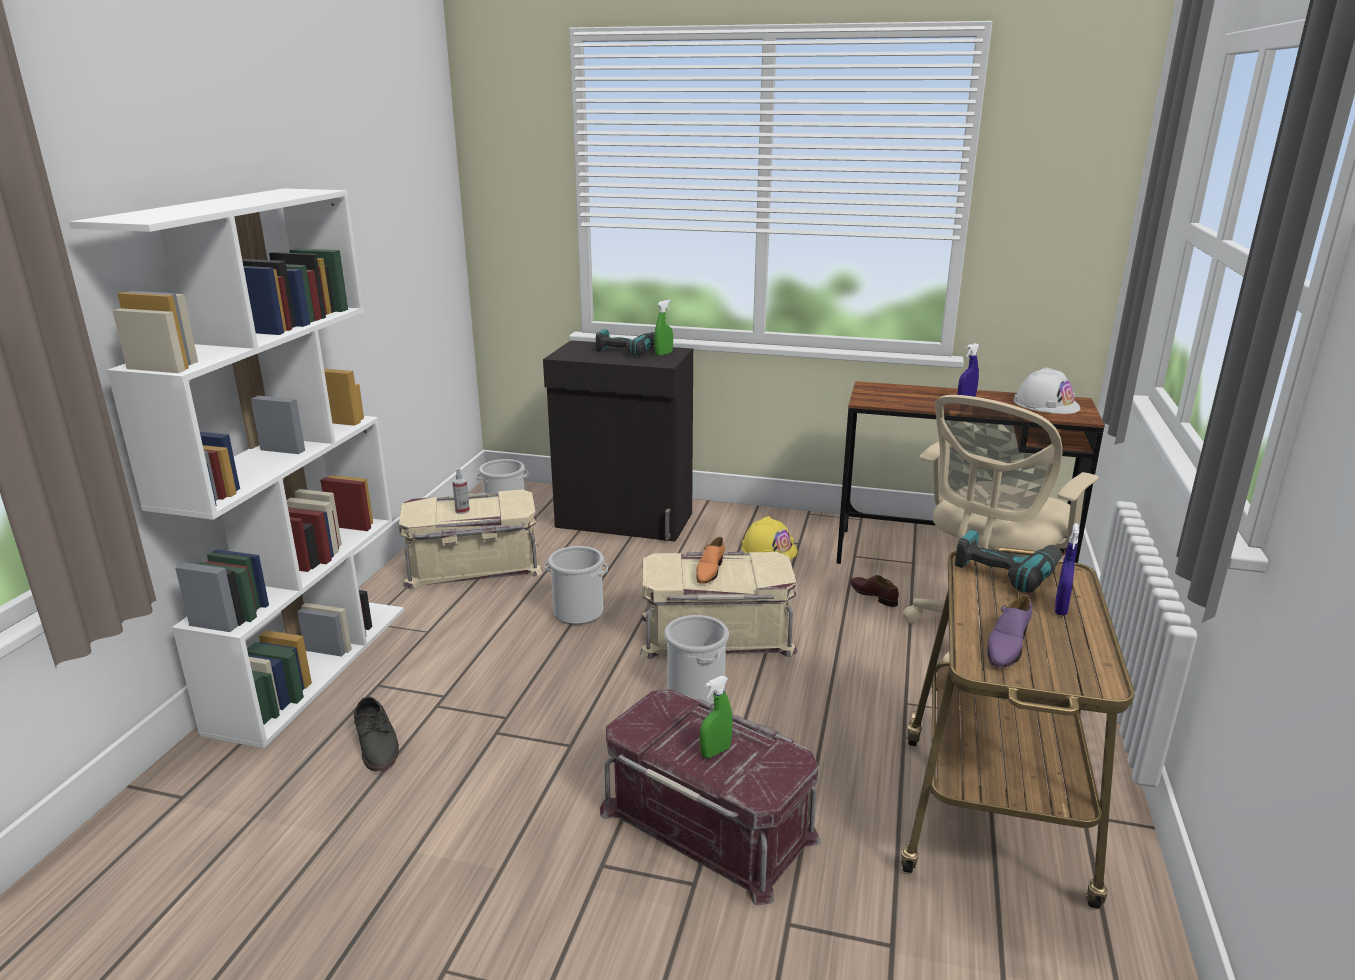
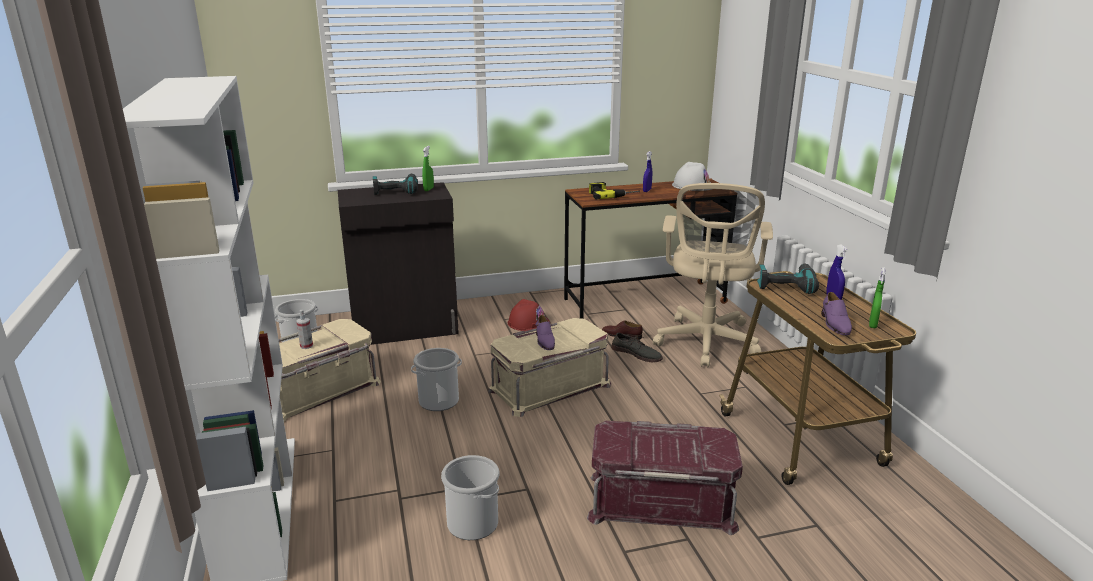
camera: 30 degrees left, 0 degrees up
(377, 743) = (381, 540): grey shoe -> grey shoe (636, 353)
(696, 691) = (574, 427): bucket -> bucket (473, 523)
(709, 571) = (544, 341): orange shoe -> purple shoe
(715, 751) = (671, 447): green spray bottle -> green spray bottle (873, 324)
(769, 549) = (528, 323): yellow hard hat -> red hard hat
(908, 397) = (612, 194): none -> power drill

